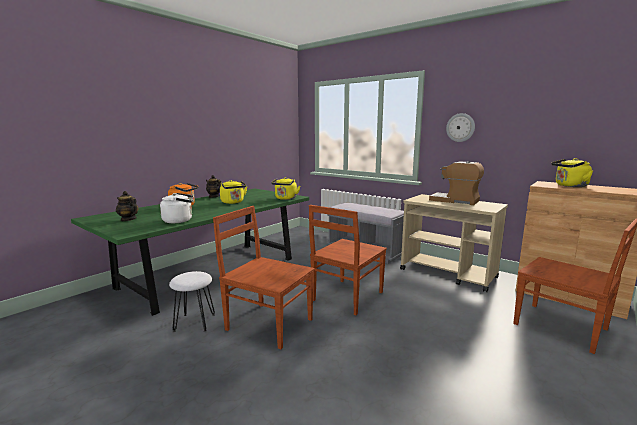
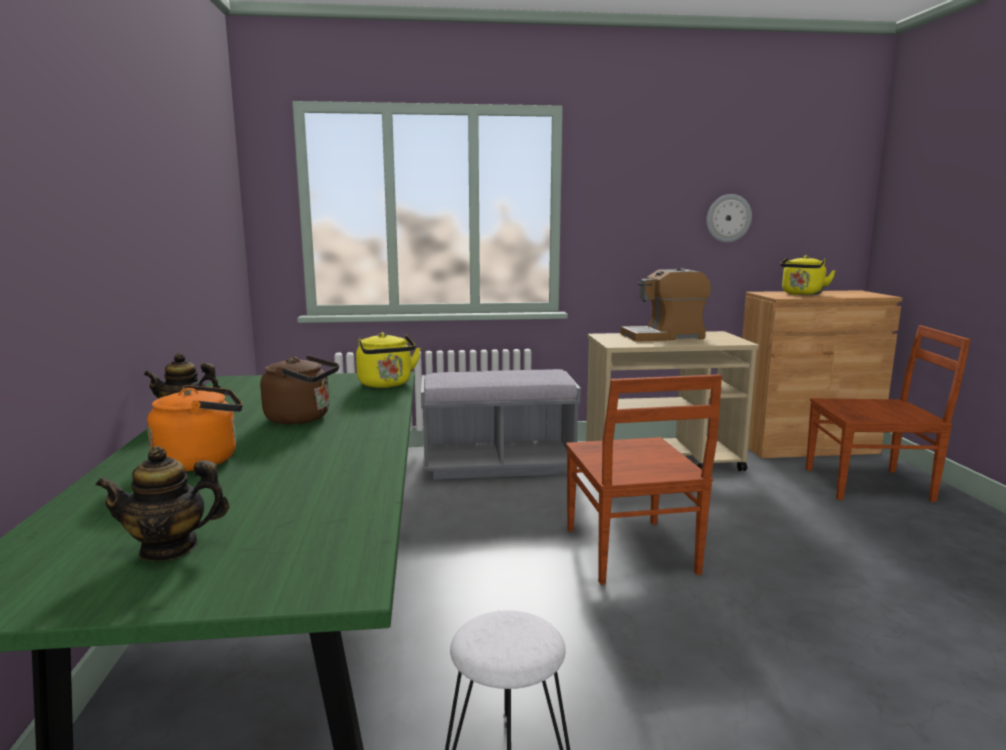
camera: 45 degrees left, 0 degrees up
(179, 220) = (351, 497): white kettle -> none
(233, 202) = (302, 418): yellow kettle -> brown kettle
(267, 323) = (631, 665): brown chair -> none
(460, 127) = (630, 212): wall clock -> wall clock (728, 218)

